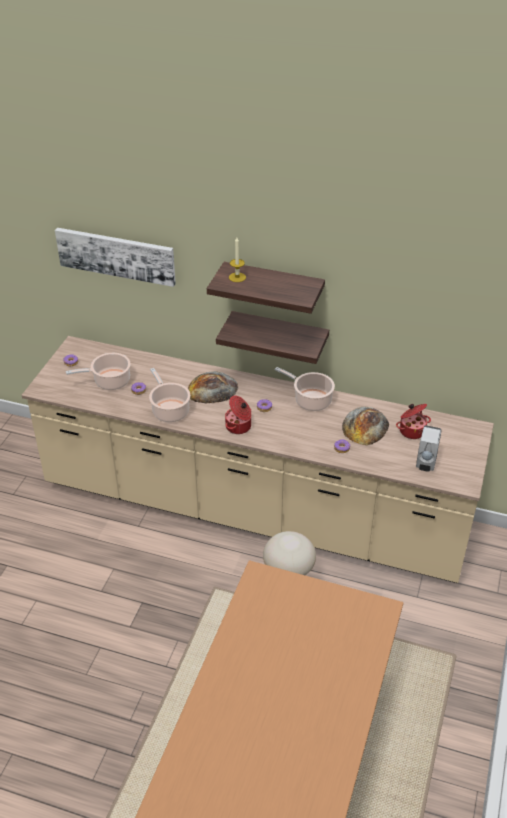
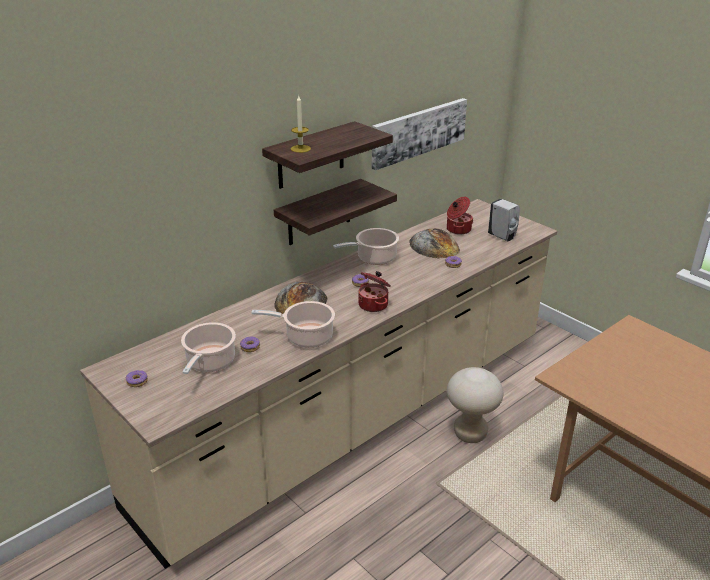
camera: 60 degrees left, 10 degrees down
(116, 255) = (135, 206): picture -> picture (418, 132)

